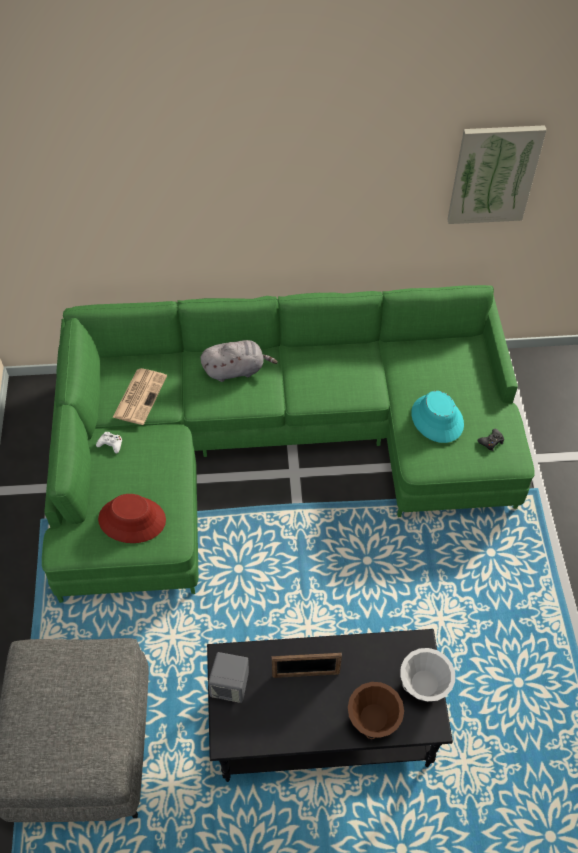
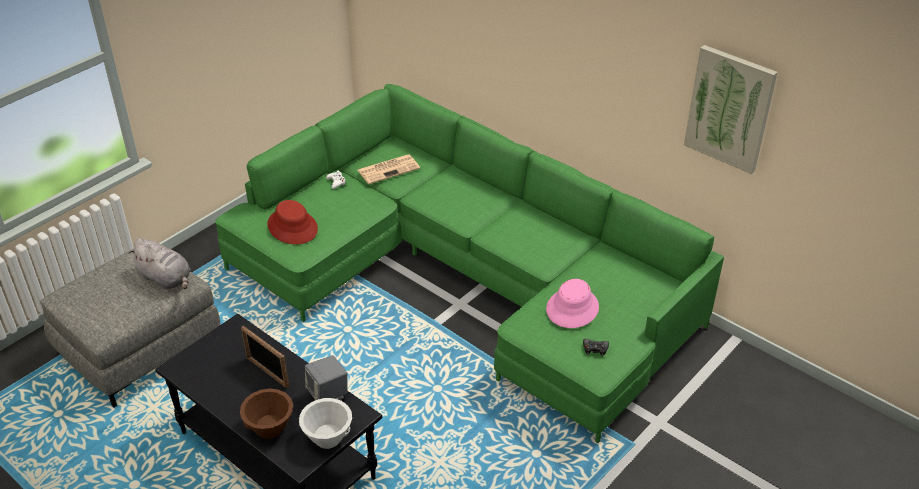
camera: 45 degrees right, 15 degrees down
(230, 685) = (218, 343): grey speaker -> grey speaker (328, 395)
(236, 370) = (469, 193): grey plush toy -> grey plush toy (166, 279)
(437, 419) = (572, 308): turquoise hat -> pink hat

